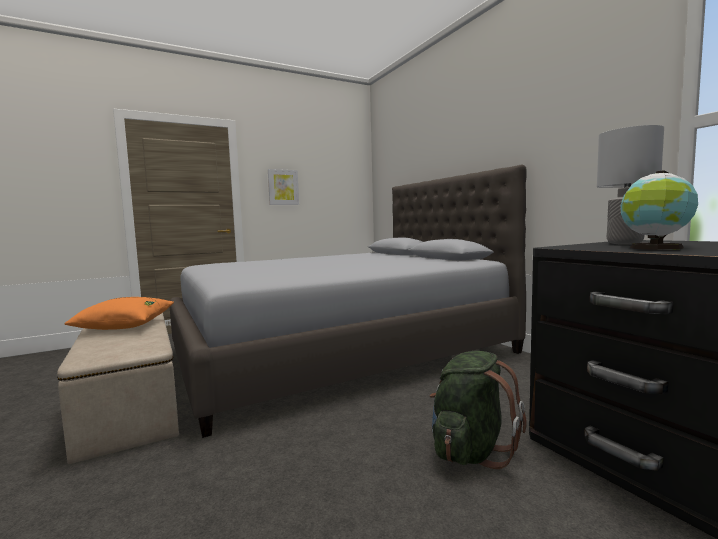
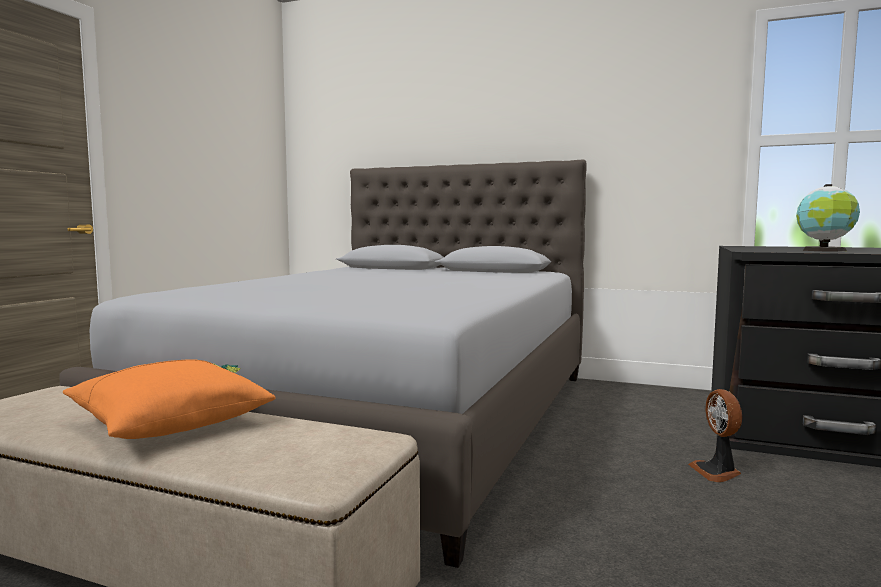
camera: 40 degrees left, 0 degrees up
(283, 187) = (172, 151): picture -> none
(470, 450) = (717, 472): green backpack -> fan
(624, 244) = (768, 248): grey table lamp -> none

